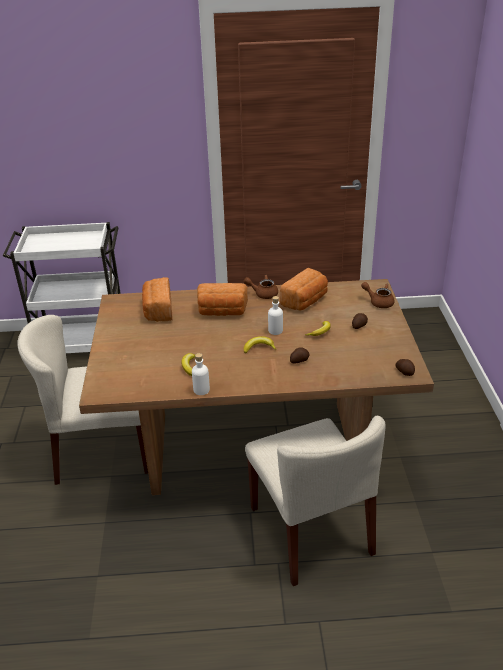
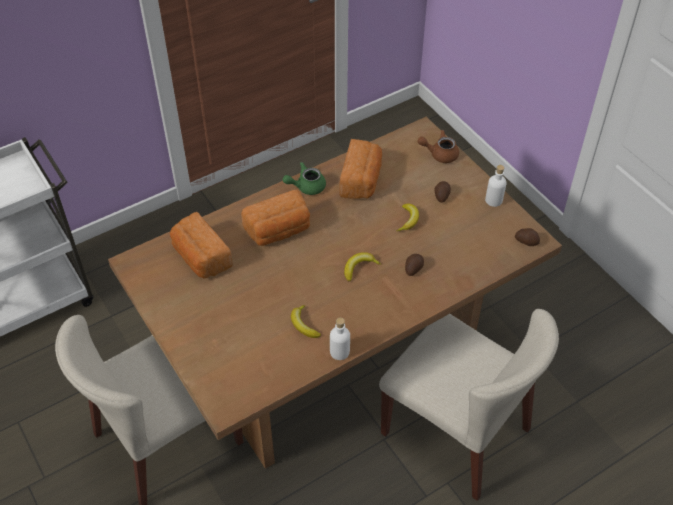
camera: 30 degrees left, 15 degrees up
(263, 294) = (306, 187): brown teapot -> green teapot
(275, 330) = (359, 236): white bottle -> white bottle (493, 200)

